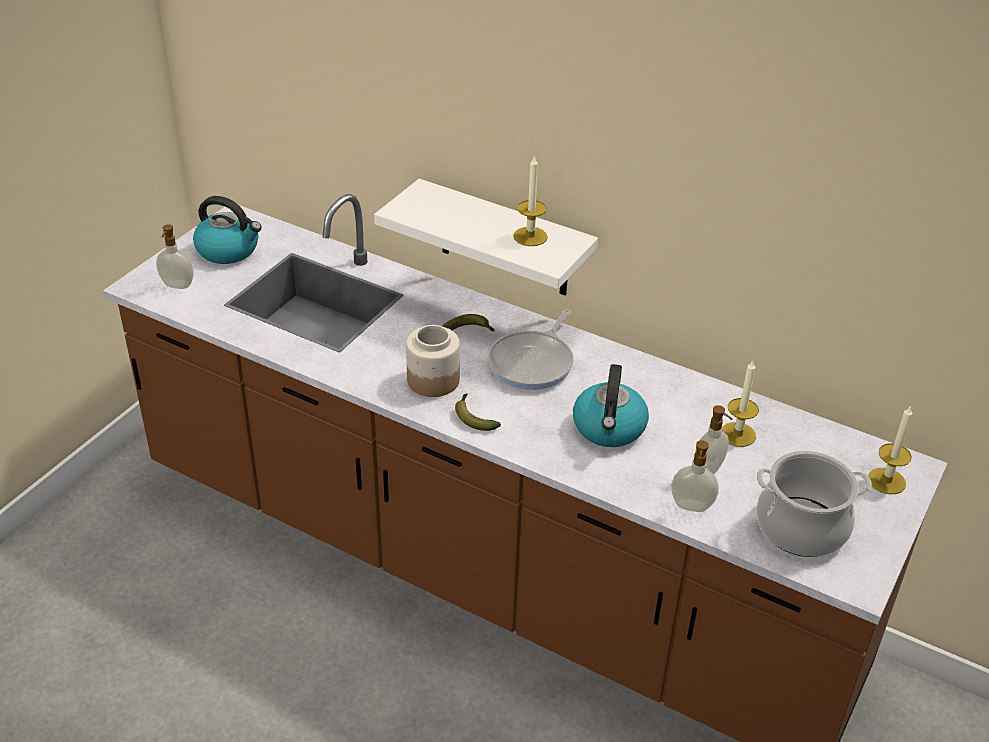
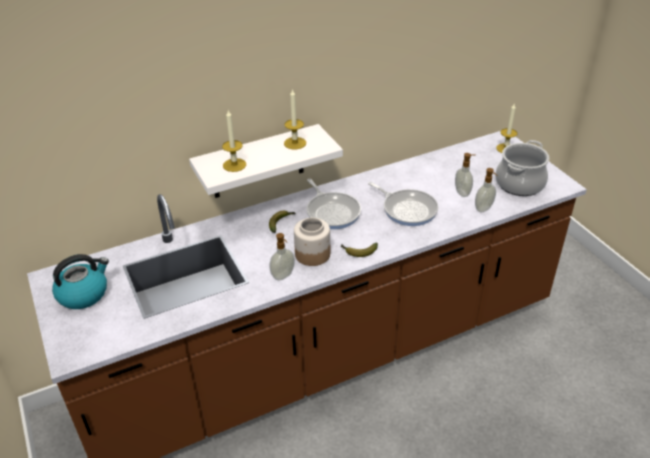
camera: 55 degrees left, 0 degrees up
(177, 286) = (94, 335): soap dispenser -> soap dispenser (283, 276)
(609, 428) = (407, 209): kettle -> frying pan
(737, 434) = (444, 173): candle -> candle (234, 165)

